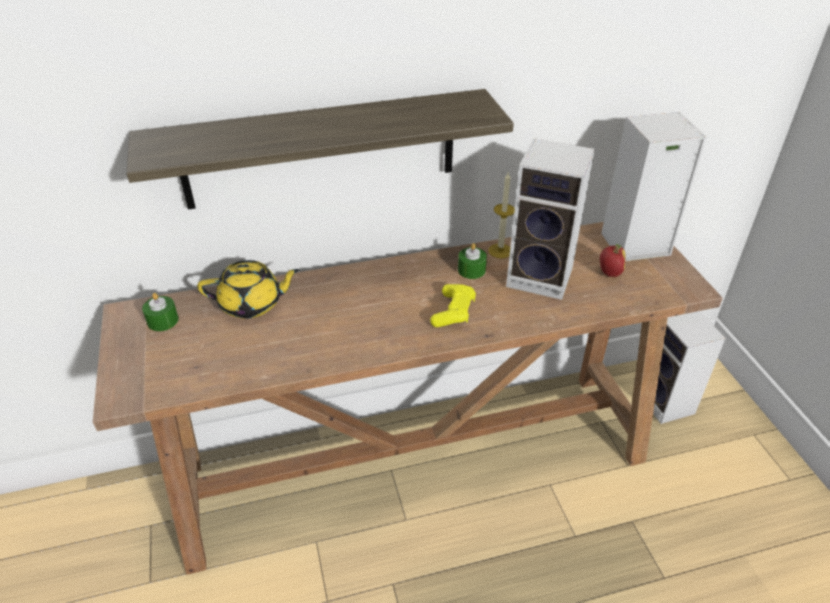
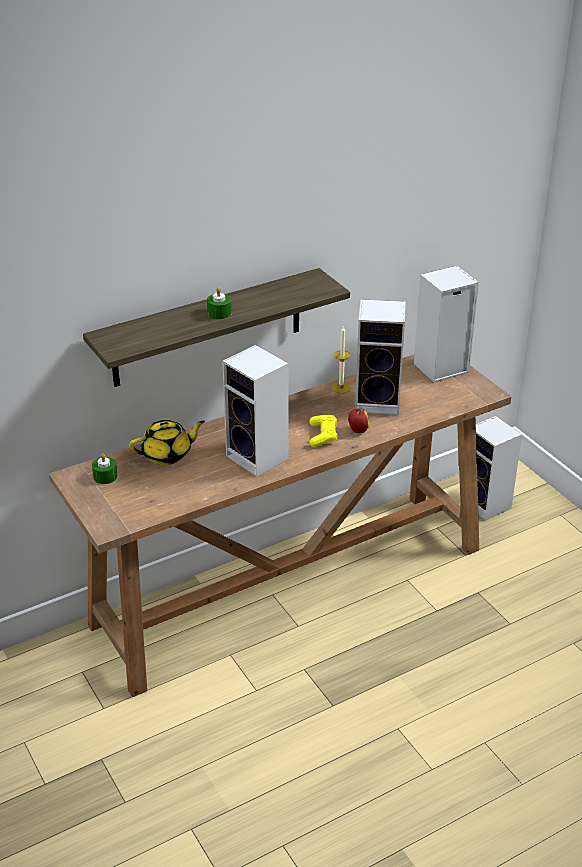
camera: 15 degrees left, 5 degrees down
(360, 329) = (259, 458): none -> speaker
(471, 270) = (324, 405): green candle -> green candle (219, 313)
(609, 273) = (427, 391): apple -> apple (358, 430)

